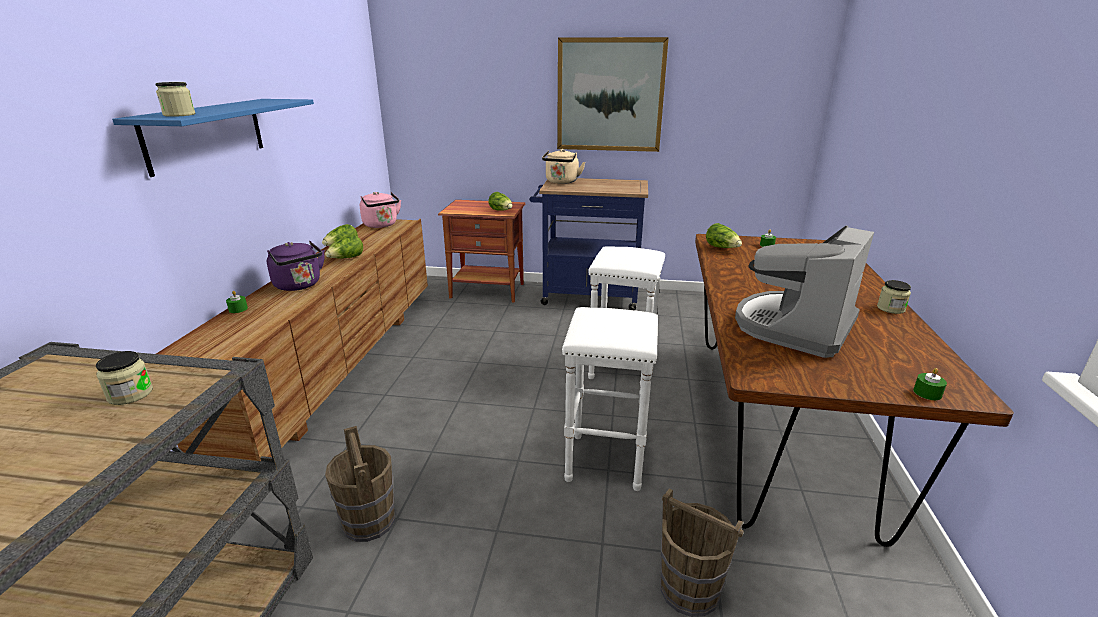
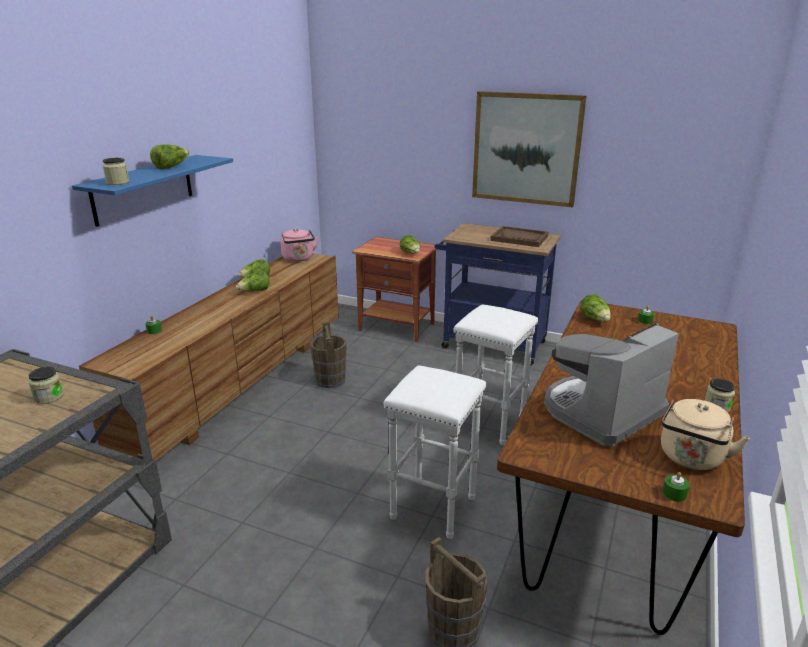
camera: 15 degrees right, 0 degrees up
(241, 105) = (171, 167): none -> lettuce
(299, 285) = (207, 314): purple kettle -> none
(369, 521) = (221, 520): brown bucket -> brown bucket (330, 380)
(561, 182) = (471, 230): beige kettle -> beige kettle (691, 459)
(612, 185) = (519, 238): none -> brown tray

